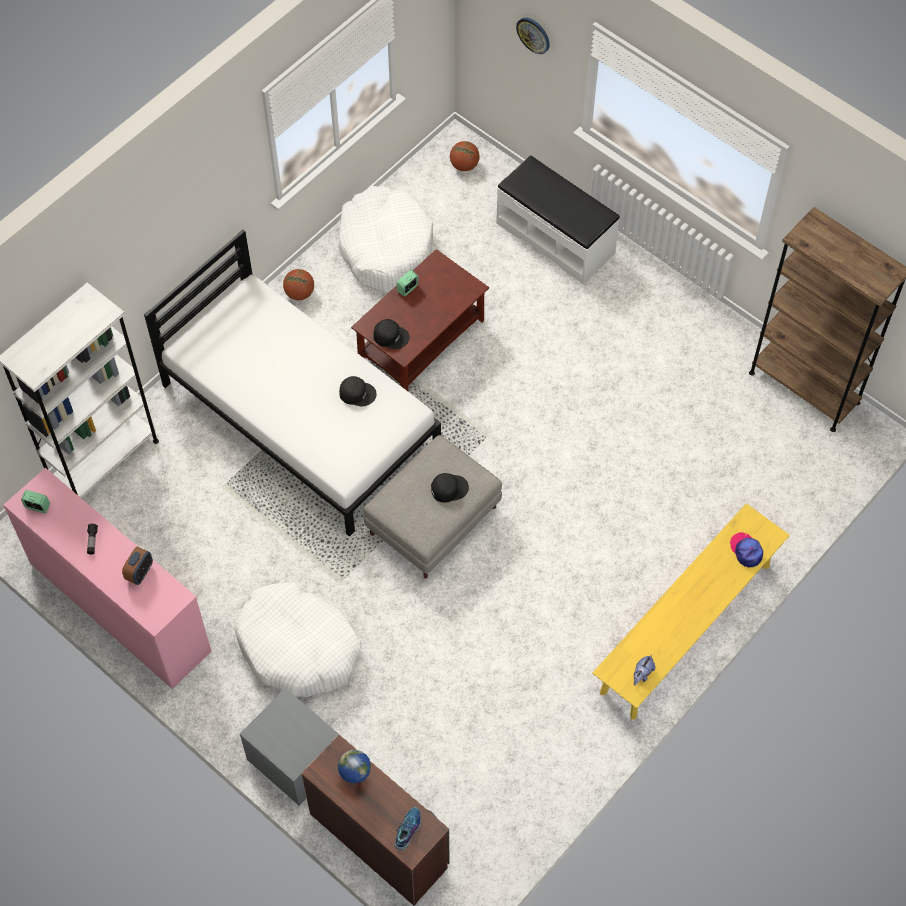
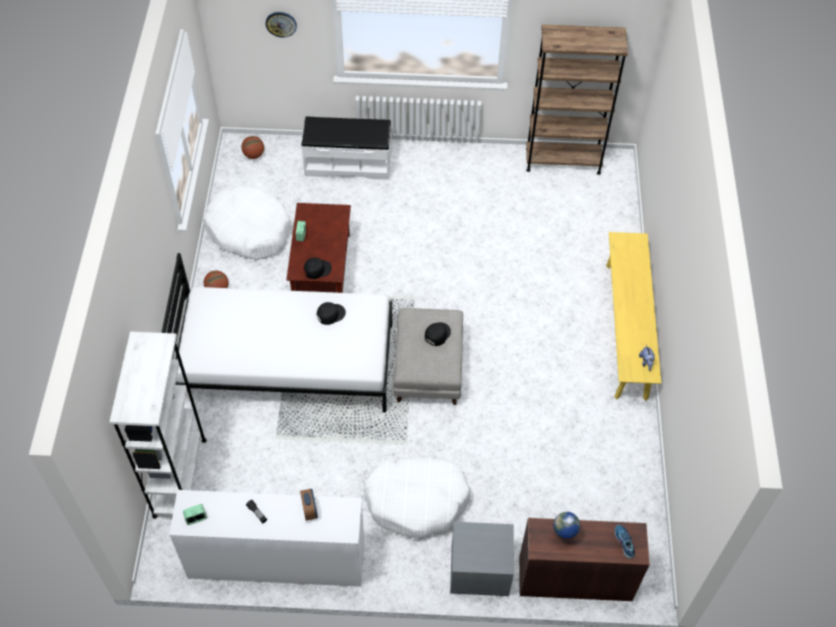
camera: 40 degrees left, 5 degrees down
(119, 606) = (276, 561): pink dresser -> white dresser
(746, 551) = (634, 257): cap -> none

